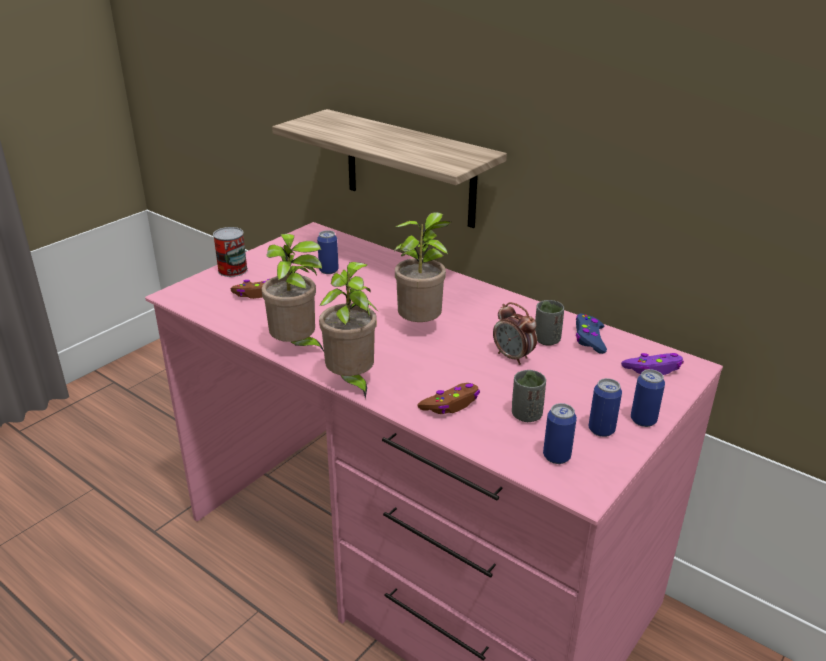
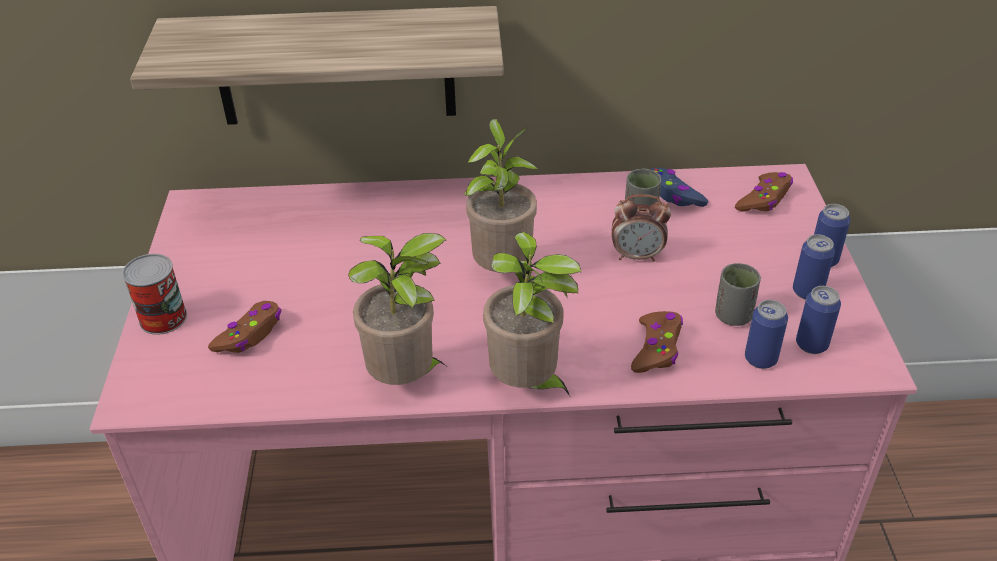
camera: 40 degrees left, 10 degrees up
(328, 270) = (294, 252): can -> can (760, 359)
(653, 369) = (764, 199): purple game controller -> brown game controller

